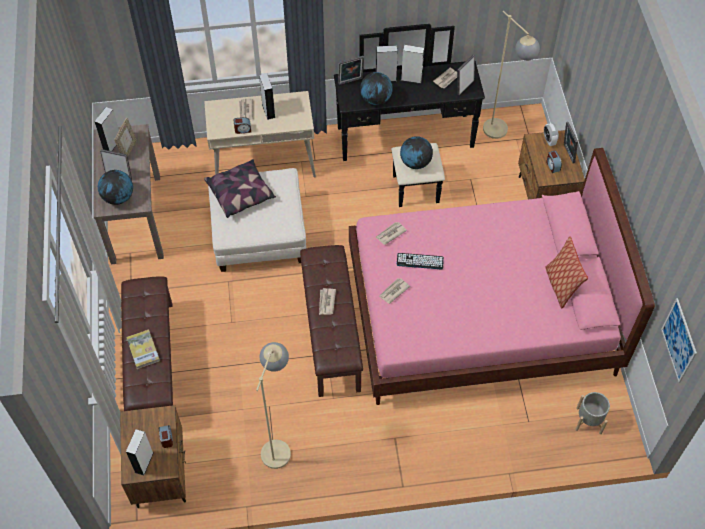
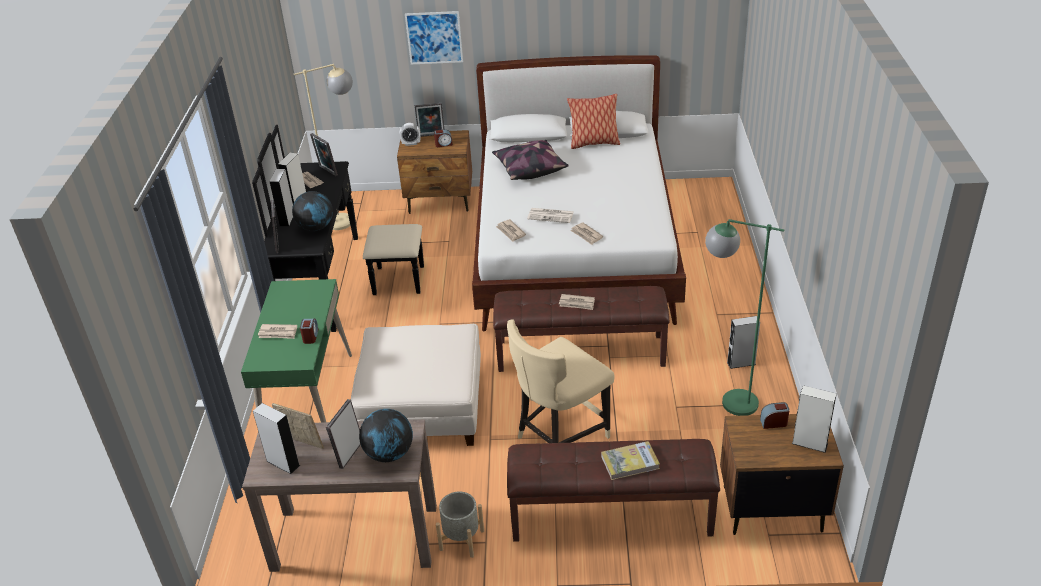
camera: 80 degrees left, 20 degrees down
(233, 326) = (559, 436): none -> beige chair
(241, 193) = (394, 370): pillow -> pillow (529, 169)
(263, 162) = (308, 400): beige desk -> green desk
(268, 111) = (289, 313): grey speaker -> grey speaker (741, 363)
(278, 444) = (727, 400): beige floor lamp -> green floor lamp
(415, 163) = (395, 237): globe -> none
(420, 261) = (551, 215): keyboard -> newspaper
(480, 316) = (575, 250): pink bed -> white bed
(589, 420) = (696, 200): grey planter -> grey planter (462, 539)
(679, 340) = (707, 33): picture -> picture (434, 37)

